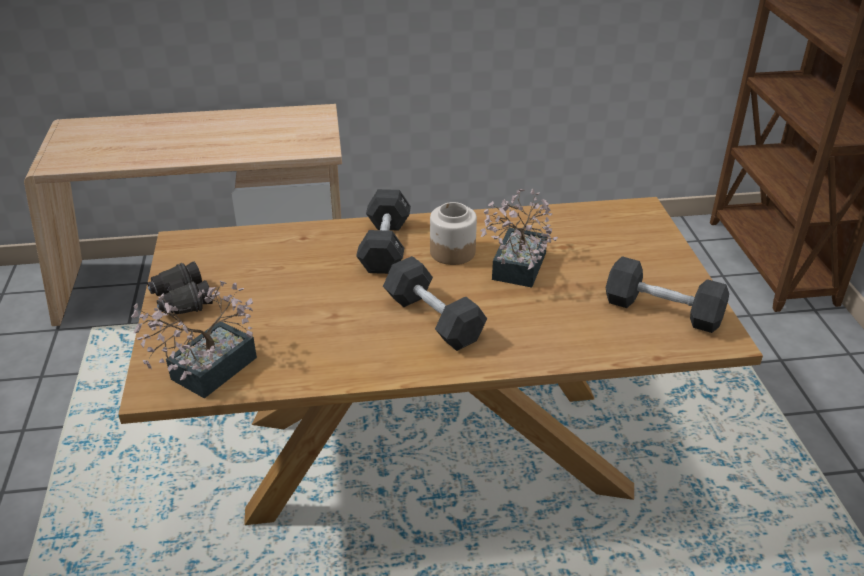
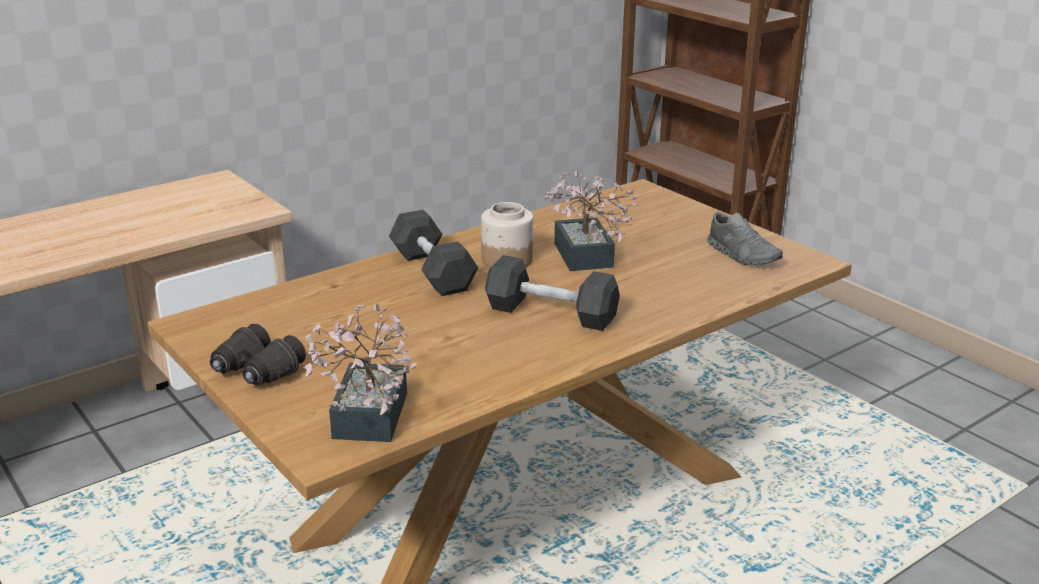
camera: 30 degrees left, 10 degrees down
(662, 311) = (742, 255): black dumbbell -> grey shoe

